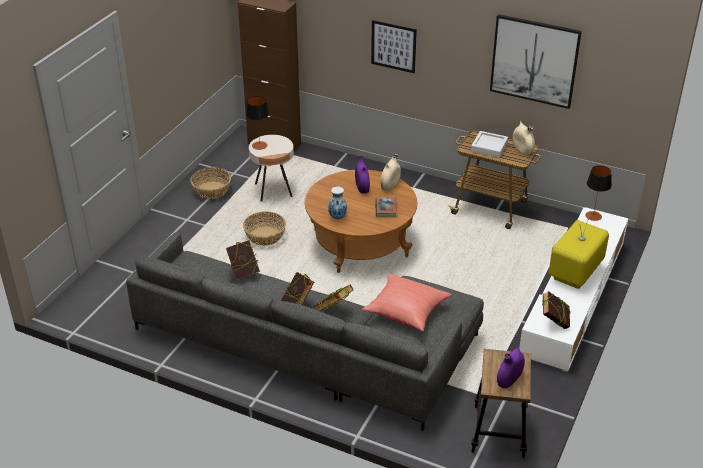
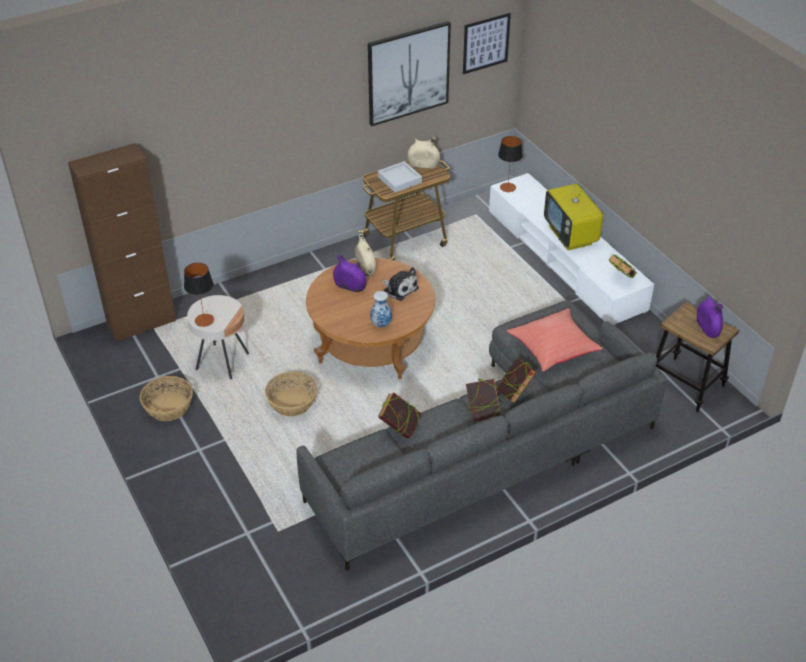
camera: 55 degrees left, 5 degrees up
(385, 208) = (399, 288): book -> plush toy
(393, 46) = (259, 133): picture -> picture (486, 43)

